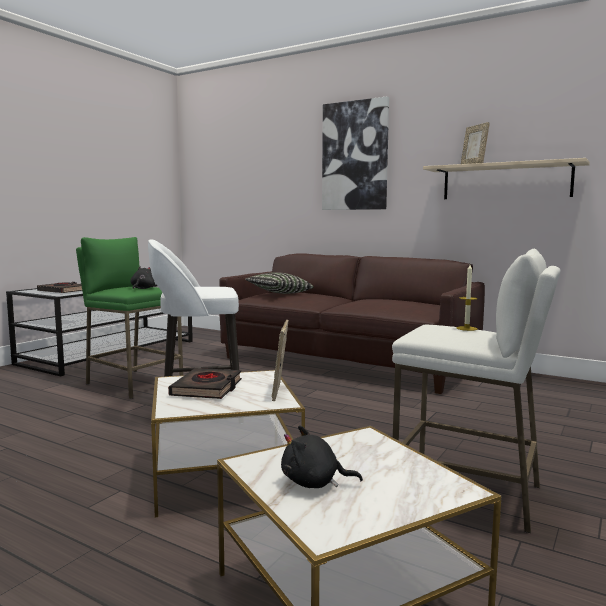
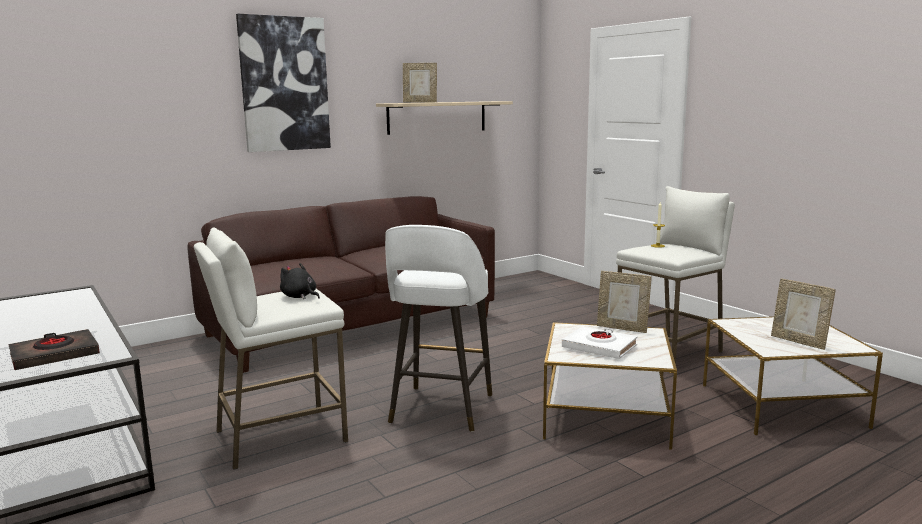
camera: 65 degrees left, 5 degrees up
(133, 383) = (280, 436): green stool -> white stool
(207, 388) = (599, 347): black book -> white book
(279, 293) = (278, 268): pillow -> none
(314, 483) = (799, 342): black plush toy -> picture frame

